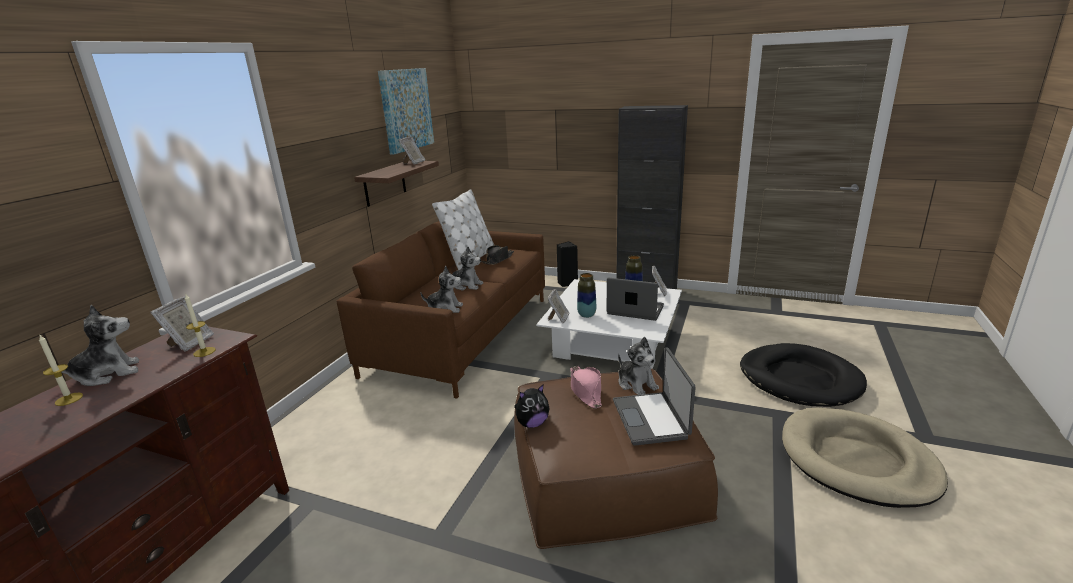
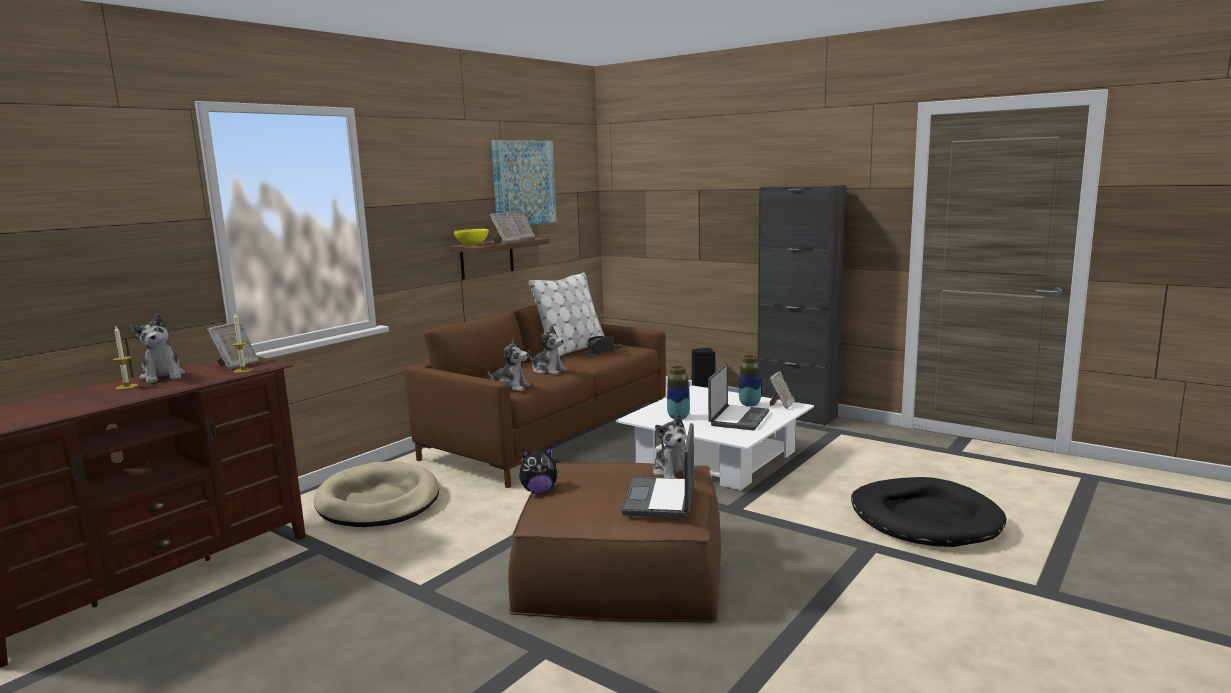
camera: 15 degrees right, 10 degrees down
(108, 374) = (163, 376): plush toy -> plush toy turned 75 degrees clockwise
(376, 174) = (472, 244): none -> yellow bowl
(558, 318) = (644, 417): picture frame -> picture frame (505, 242)
(585, 391) = (612, 471): pink hat -> none
(635, 311) = (738, 418): laptop -> laptop turned 75 degrees clockwise
(857, 461) = (930, 599): beige dog bed -> beige dog bed (378, 501)

